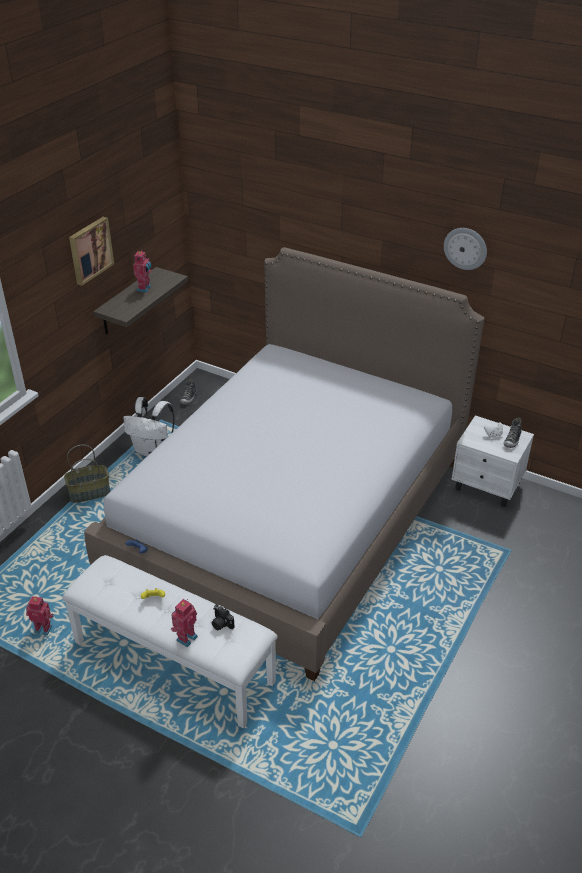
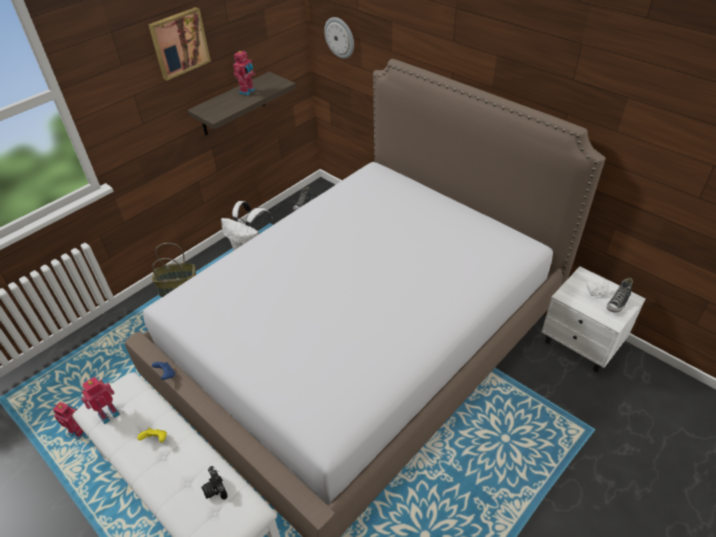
camera: 15 degrees right, 5 degrees up
(185, 637) = (169, 500): toy robot -> toy robot (108, 413)
(465, 248) = (594, 69): wall clock -> wall clock (340, 37)

